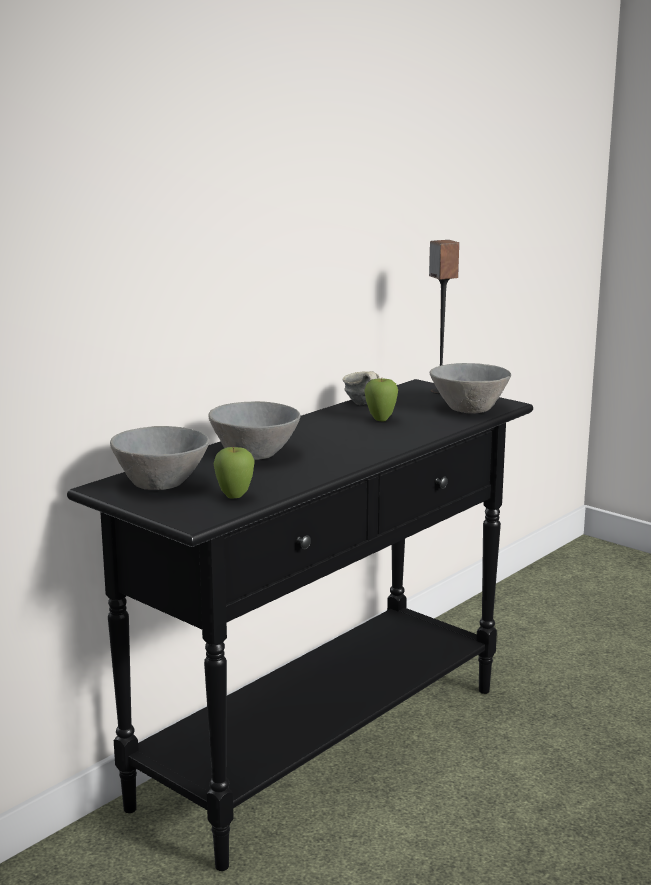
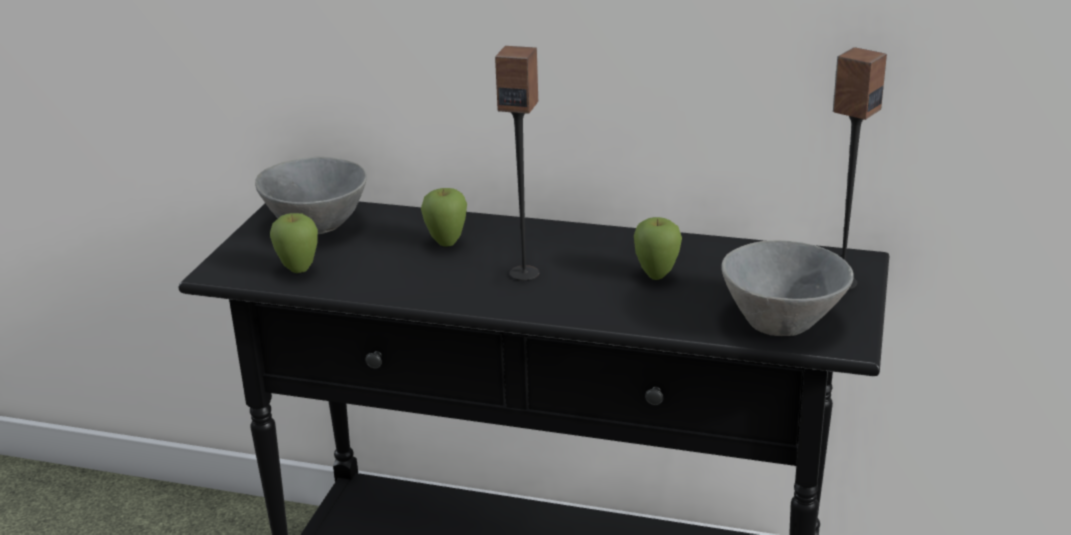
camera: 65 degrees right, 10 degrees up
(256, 455) = (446, 243): grey bowl -> apple
(333, 444) = (524, 273): none -> speaker
(361, 404) = (708, 248): grey mug -> none

